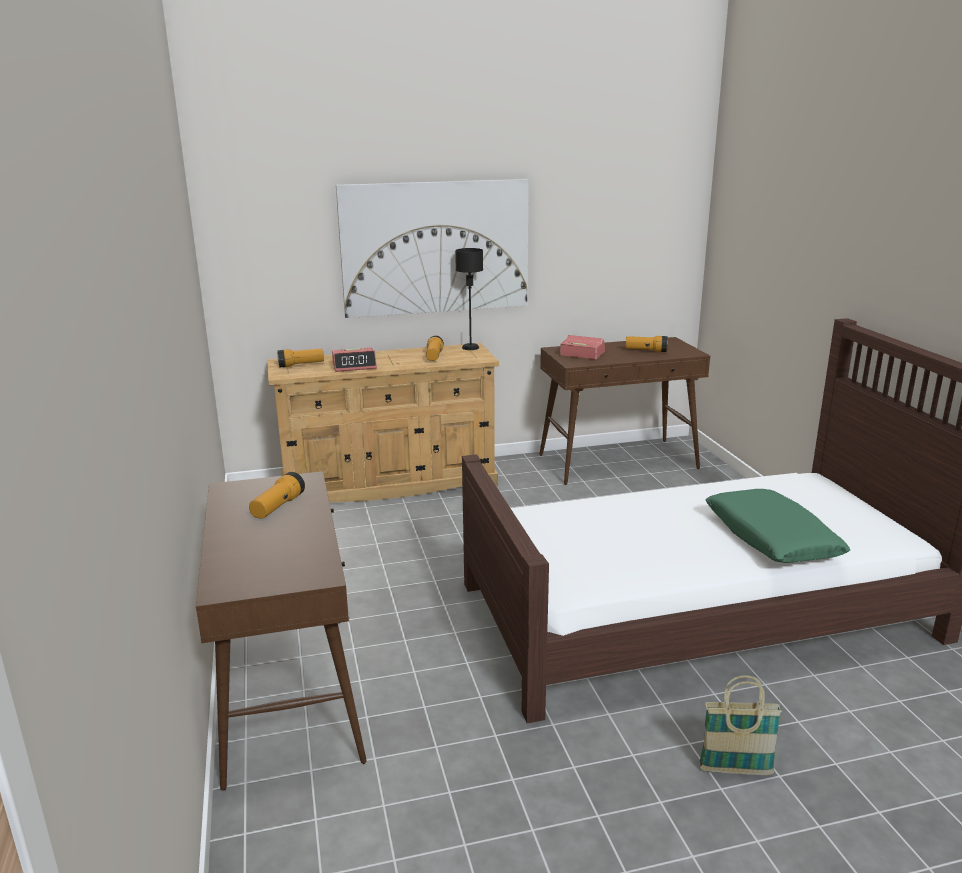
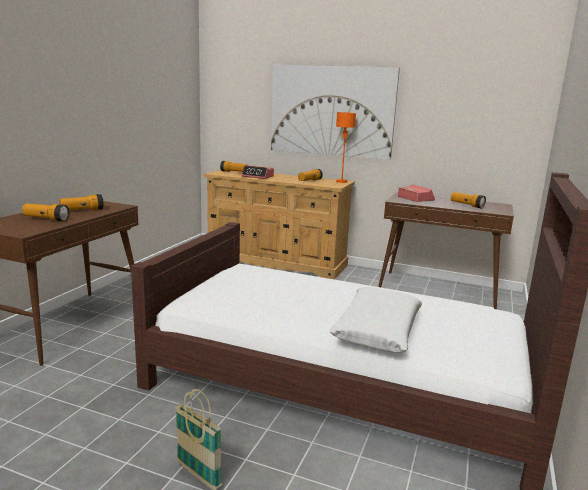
camera: 35 degrees right, 5 degrees down
(278, 542) = (46, 219): none -> flashlight
(471, 347) = (342, 181): black table lamp -> orange table lamp
(771, 538) = (377, 330): green pillow -> white pillow

